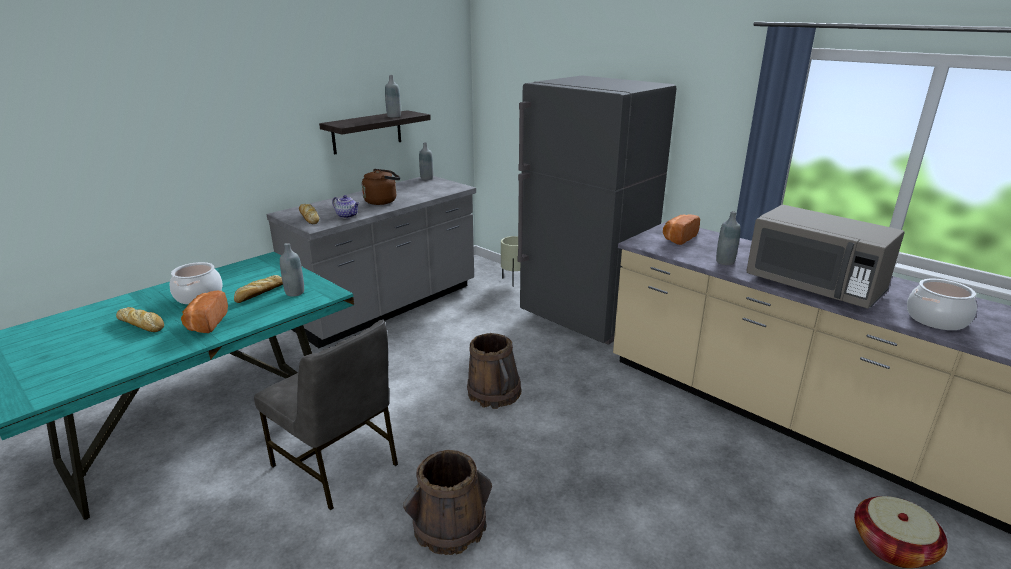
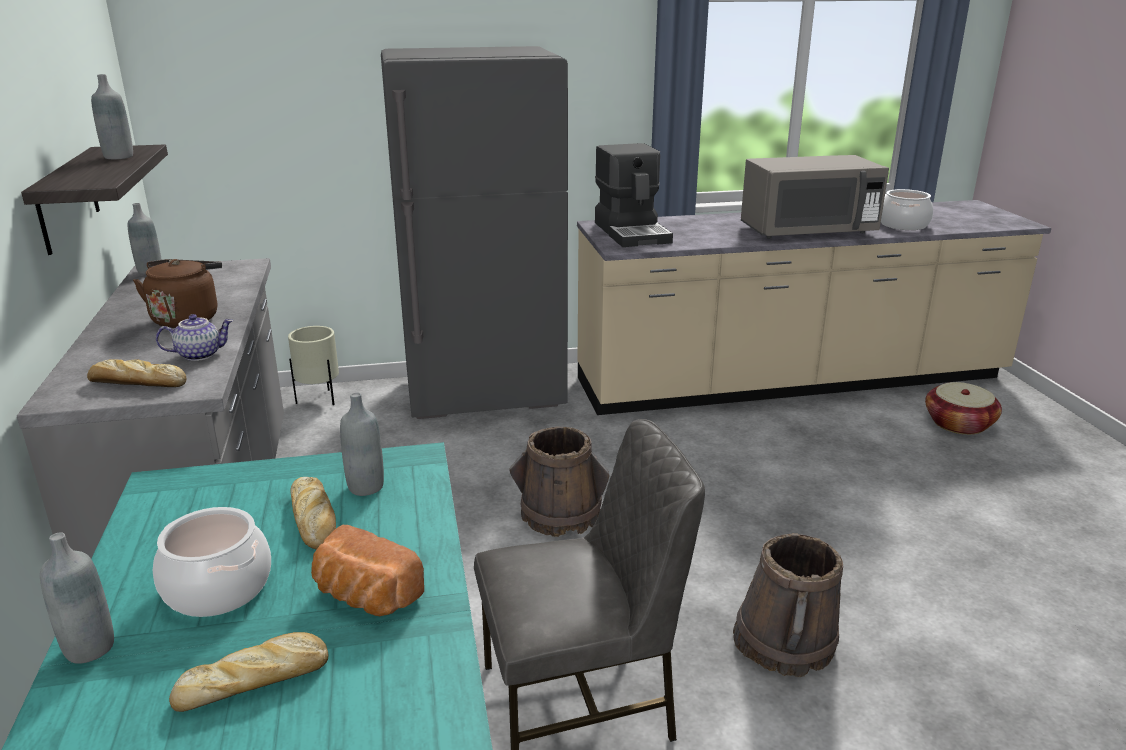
camera: 55 degrees left, 0 degrees up
(678, 238) = (633, 232): bread -> coffee machine
(725, 262) = (717, 237): grey bottle -> grey bottle (89, 648)

